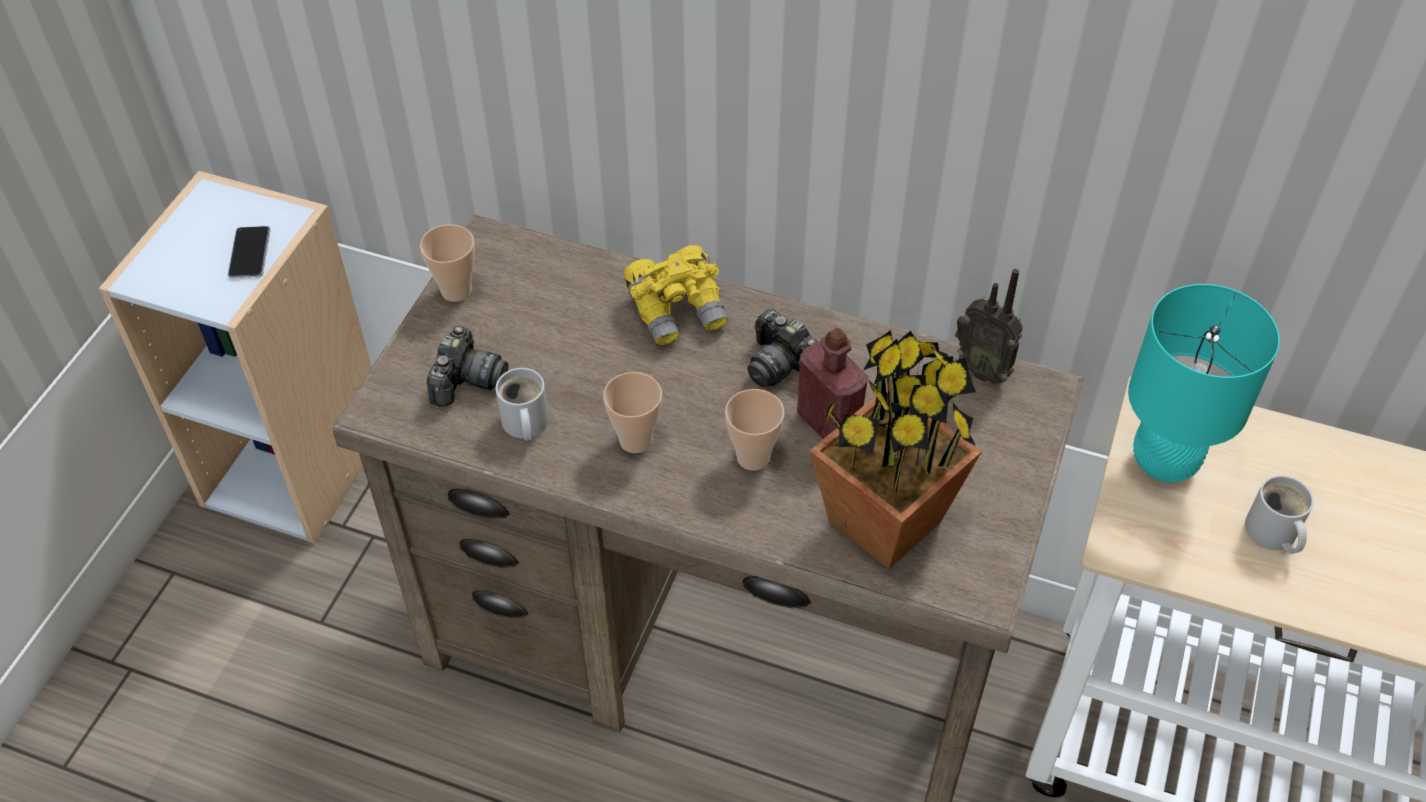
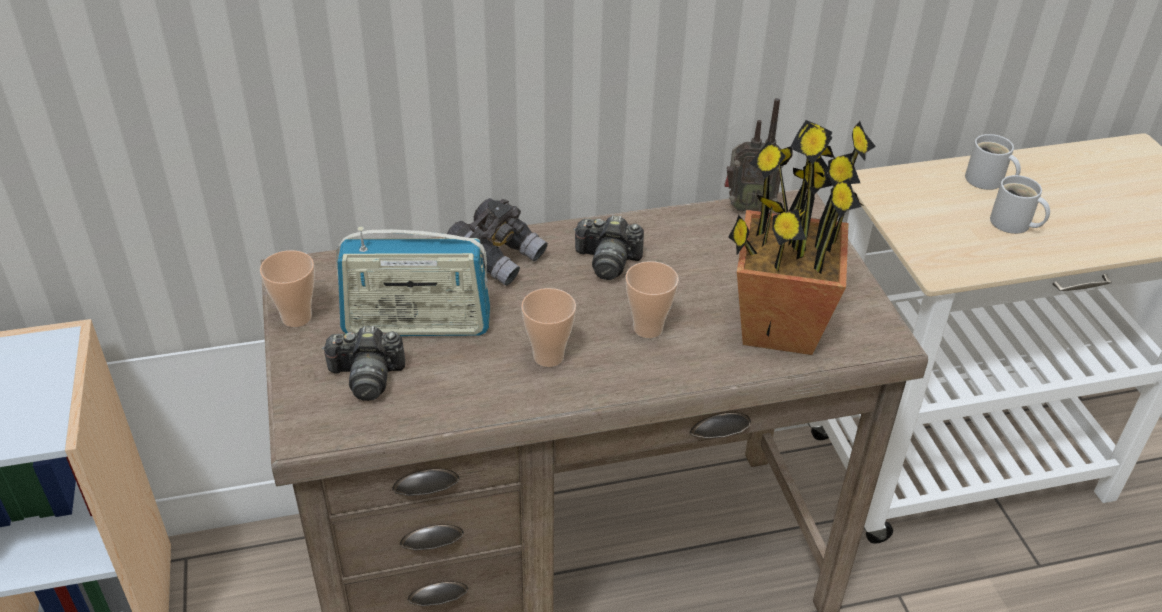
camera: 35 degrees left, 10 degrees down
(250, 253) = (42, 384): phone -> none
(467, 381) = (367, 377): camera -> camera turned 105 degrees clockwise
(524, 424) = (446, 386): white mug -> white mug (986, 181)
(549, 348) = (417, 325): none -> radio
(678, 310) = (497, 258): yellow binoculars -> grey binoculars
(828, 422) = (679, 283): red bottle -> none
(1161, 461) = (911, 212): turquoise table lamp -> none

